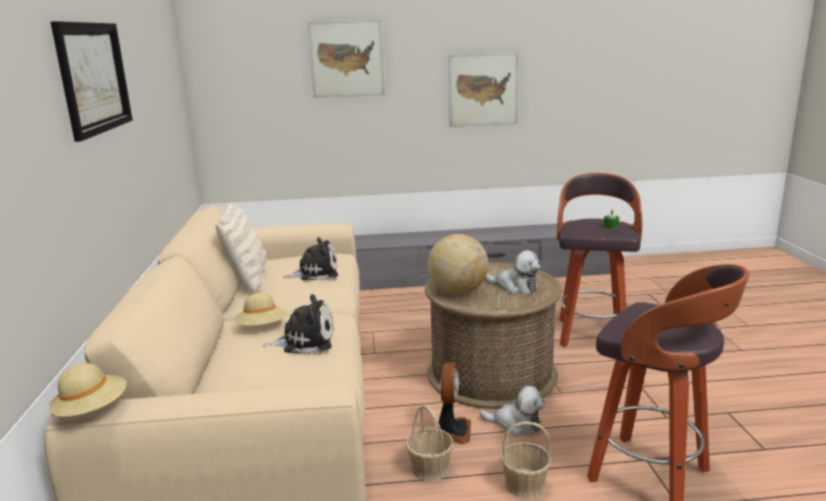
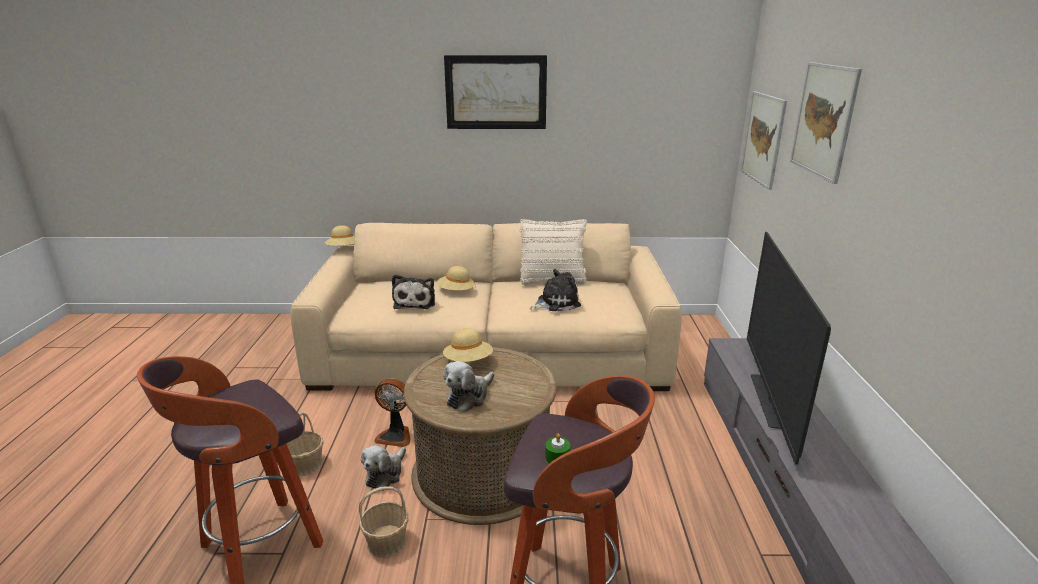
camera: 95 degrees right, 5 degrees up
(315, 273) = (556, 303): plush toy -> plush toy turned 105 degrees counterclockwise
(430, 239) = (768, 401): none -> television
(430, 468) = (355, 421): basket -> basket (387, 542)
(458, 292) = (468, 361): globe -> beige hat
(483, 89) = (932, 230): picture -> picture (763, 138)

